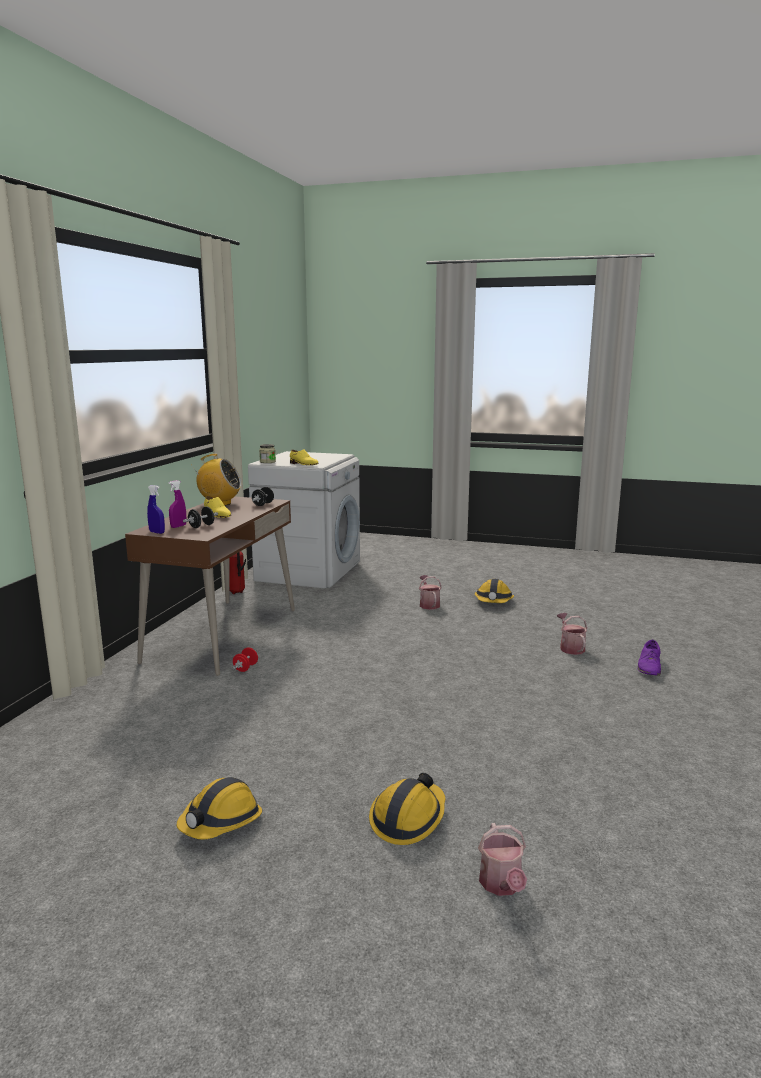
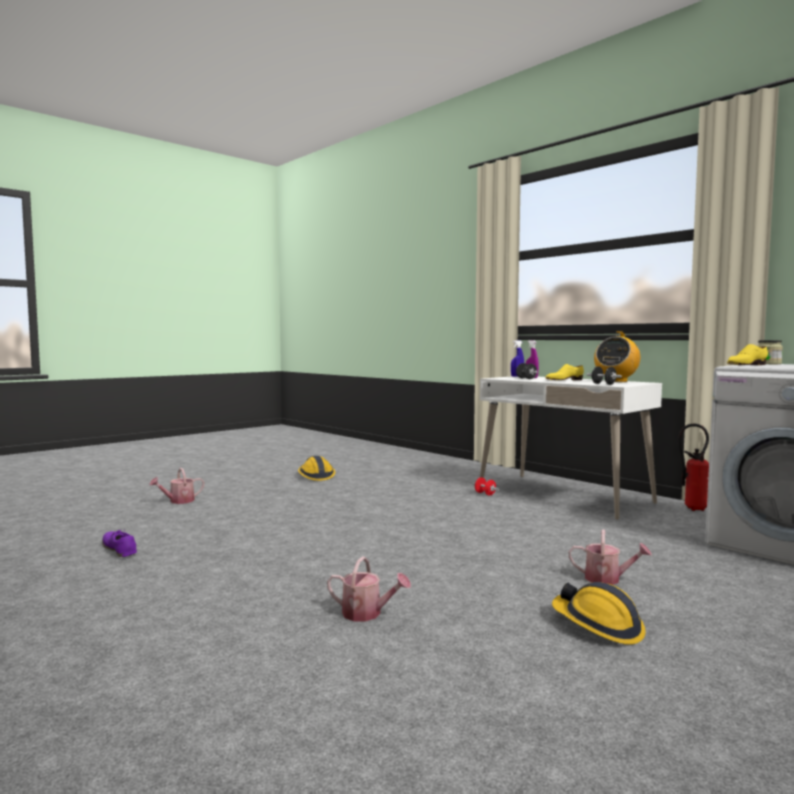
camera: 120 degrees right, 10 degrees down
(222, 635) = (563, 495): brown desk -> white desk
(408, 818) = (251, 497): hard hat -> none
(502, 885) = (178, 501): watering can -> watering can turned 60 degrees counterclockwise
(649, 666) = (245, 640): purple shoe -> purple shoe (119, 549)

